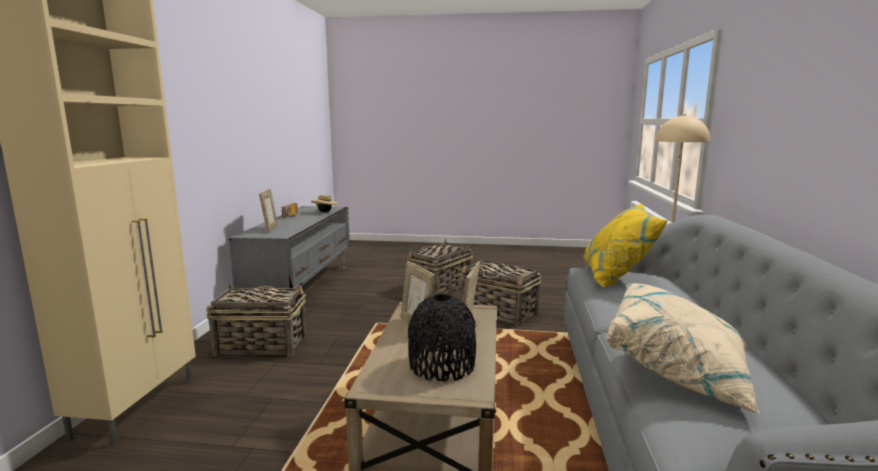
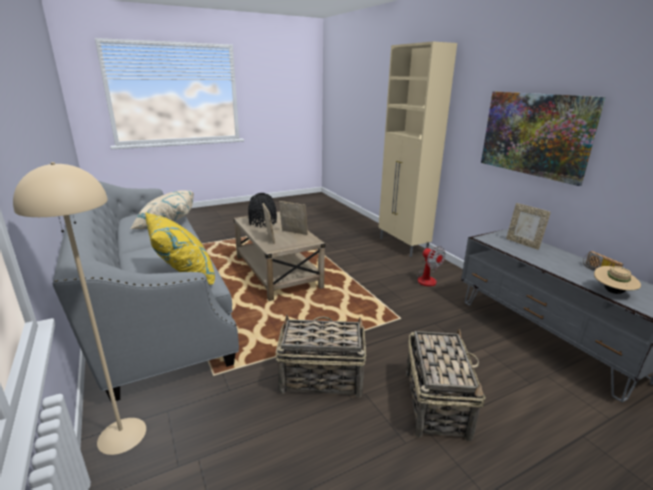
camera: 145 degrees right, 10 degrees up
(213, 125) = (535, 134): none -> picture
(260, 345) = (427, 278): basket -> fan

